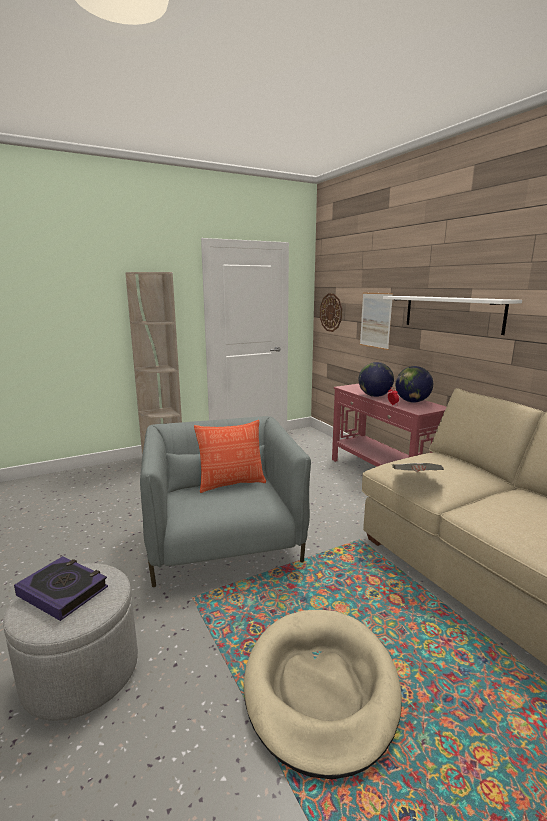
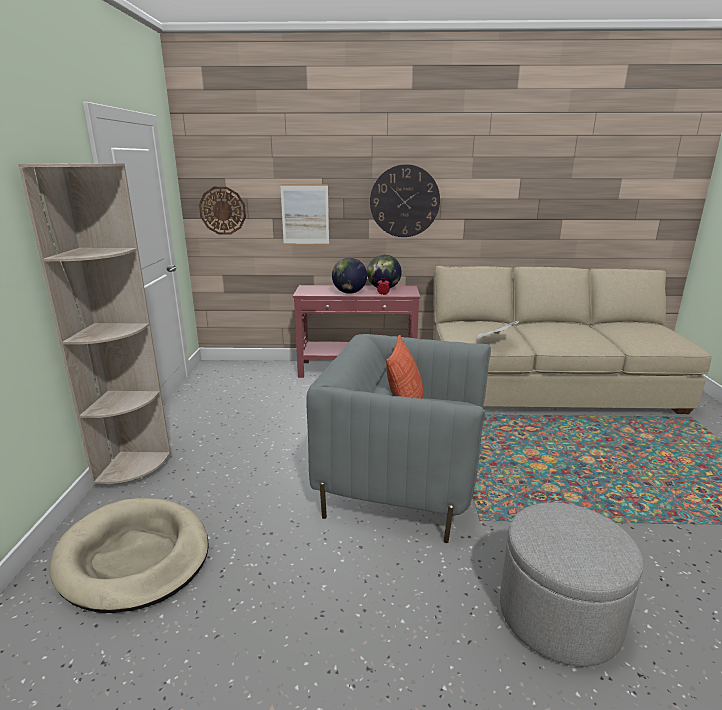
camera: 60 degrees left, 5 degrees up
(63, 591) = (568, 540): book -> none
(320, 688) = (607, 487): beige dog bed -> beige dog bed (134, 557)
(452, 313) = (404, 201): white shelf -> wall clock

